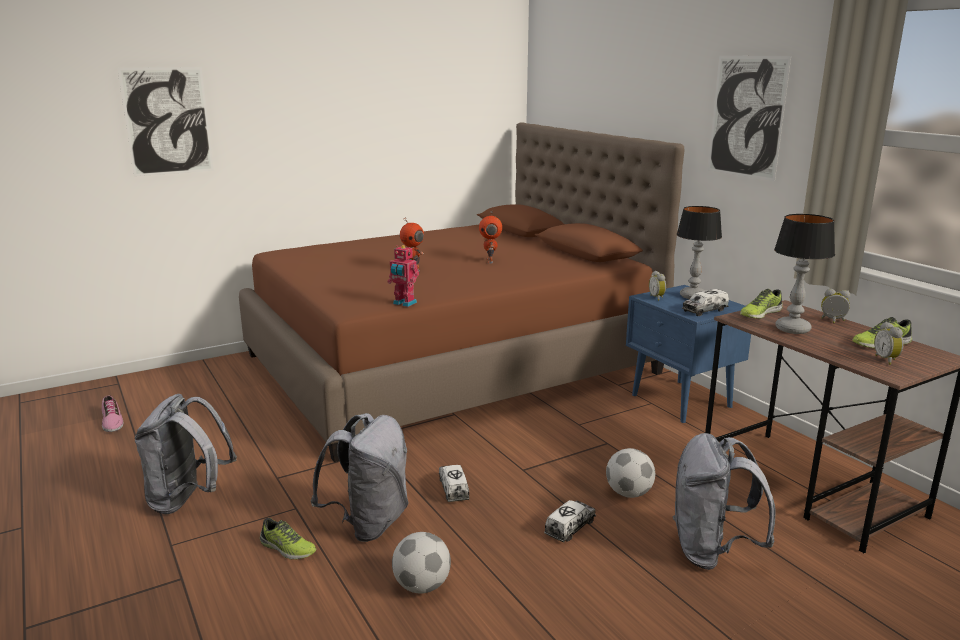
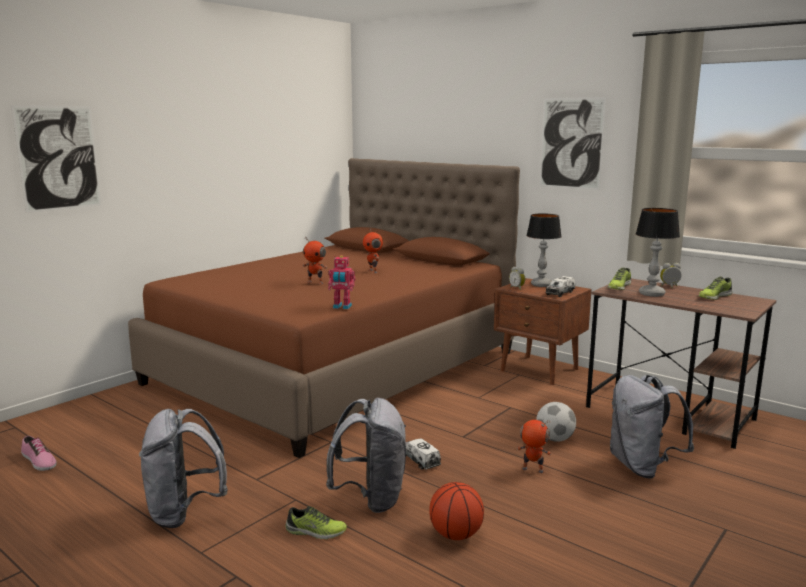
camera: 20 degrees left, 5 degrees down
(422, 586) = (455, 535): football -> basketball
(570, 527) = (532, 470): toy truck -> toy robot
(681, 401) = (540, 370): blue nightstand -> brown nightstand
(887, 360) = (730, 305): alarm clock -> none

